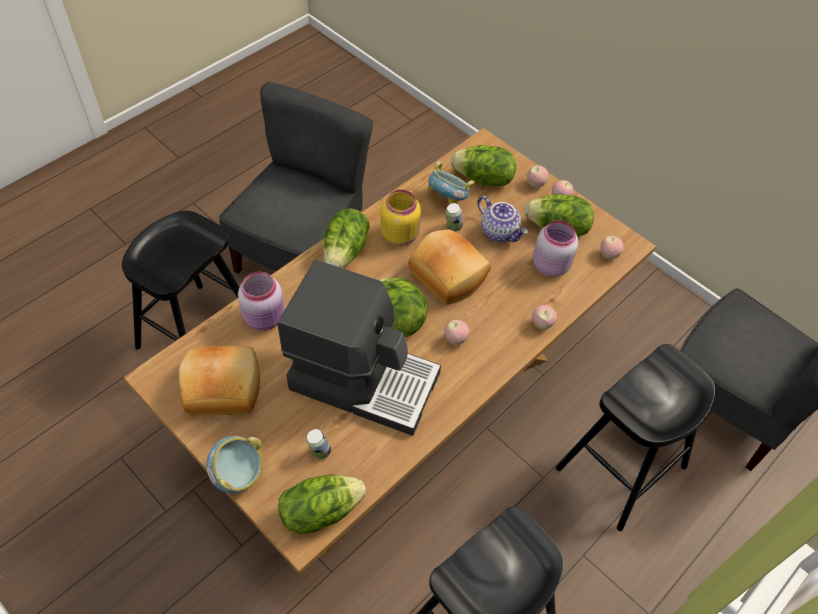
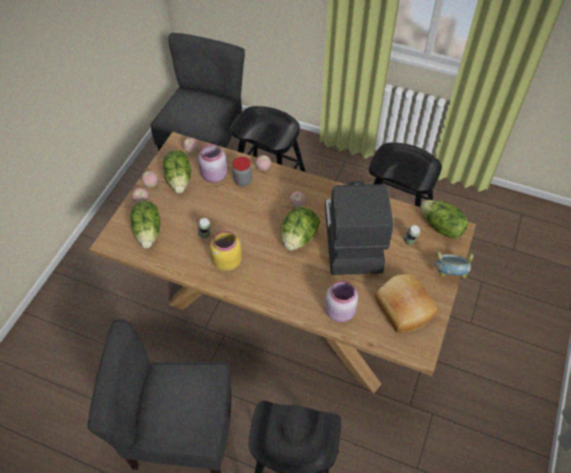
camera: 110 degrees left, 0 degrees up
(346, 252) = (258, 288): lettuce -> none
(448, 199) = (178, 246): bowl -> none
(449, 274) = (248, 223): bread -> none
(500, 232) = (197, 208): teapot -> none
(527, 293) = (243, 181): none -> jar

